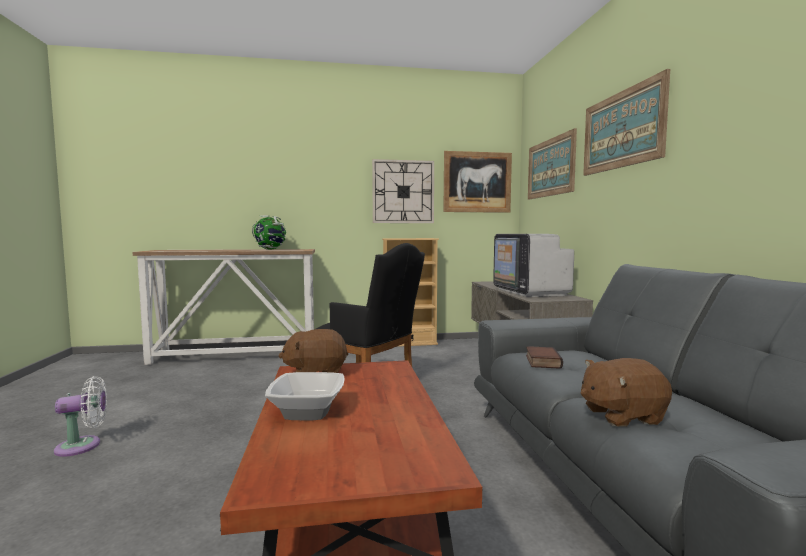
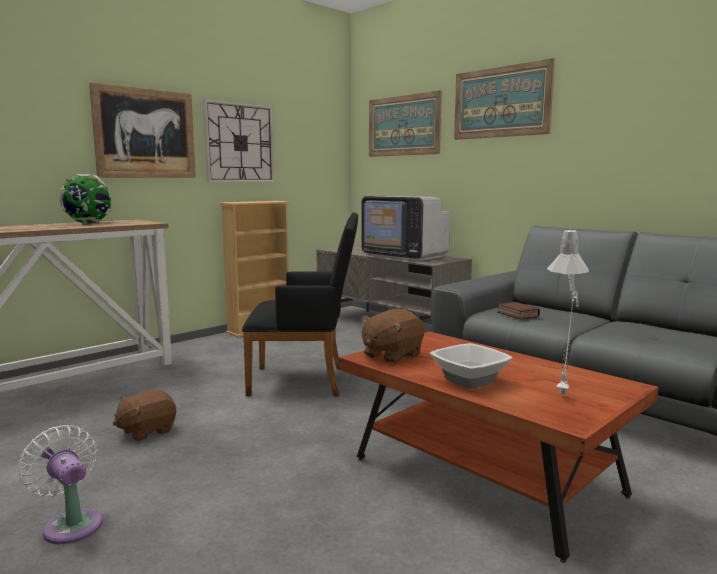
camera: 35 degrees left, 5 degrees up
(83, 446) = (71, 524): white fan -> white fan turned 75 degrees counterclockwise
(350, 452) = (563, 392): none -> grey table lamp
(477, 182) = (314, 134): picture -> picture (145, 133)
(621, 415) = (628, 338): brown plush toy -> brown plush toy (147, 431)

